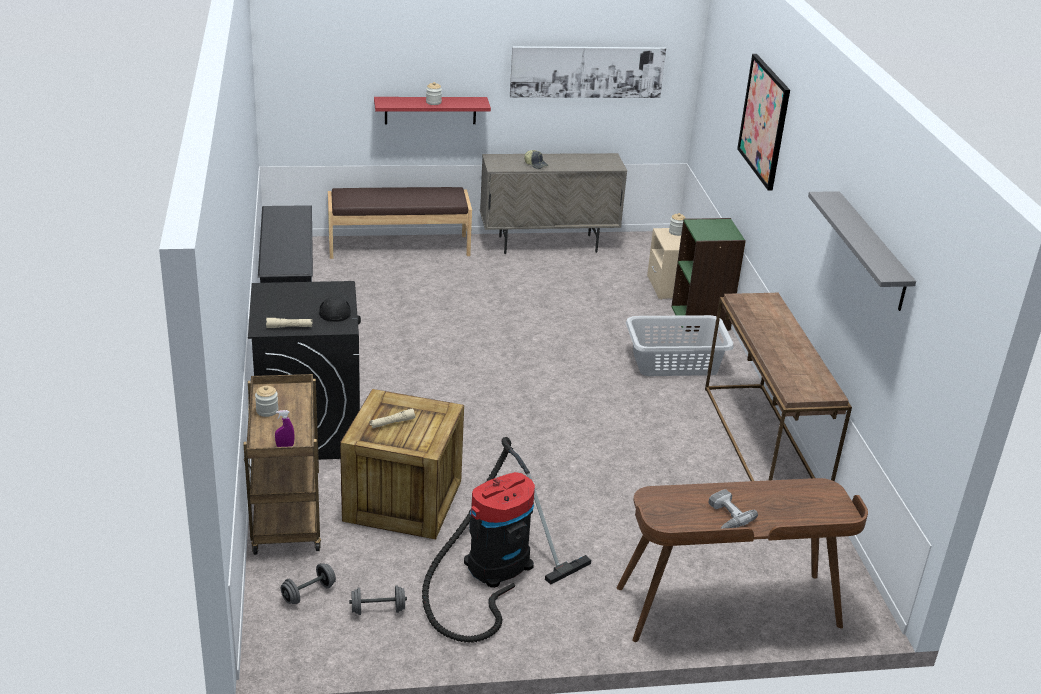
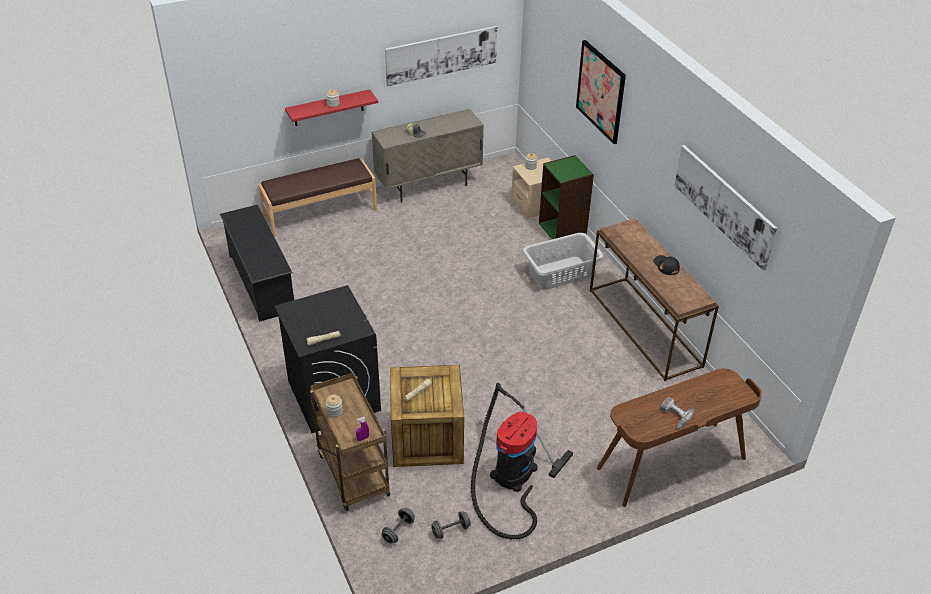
camera: 15 degrees left, 10 degrees up
(334, 311) = (348, 317): black cap -> black cap (666, 266)
(871, 251) = (724, 205): grey shelf -> picture

